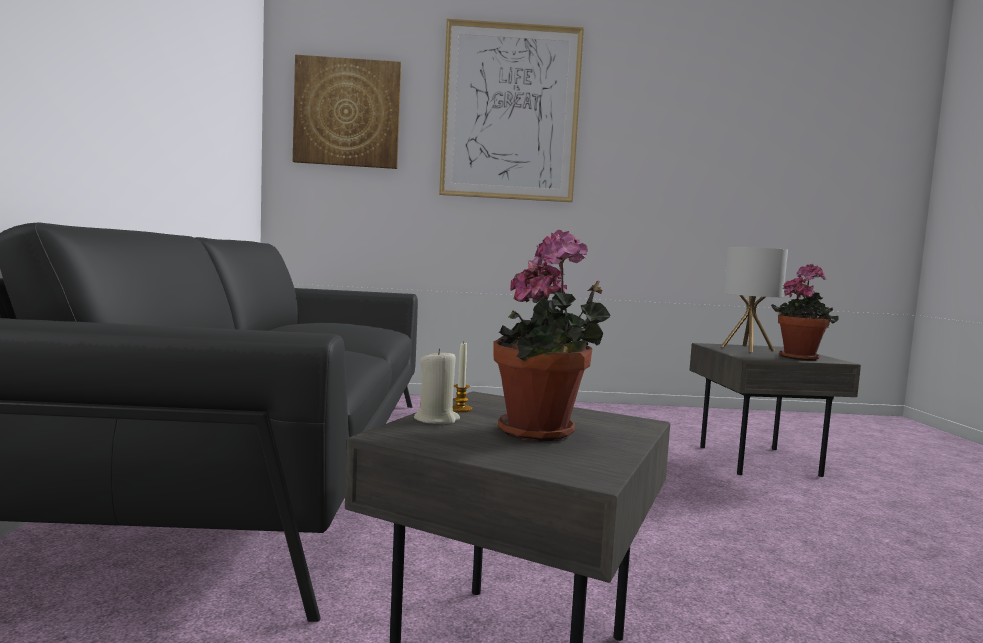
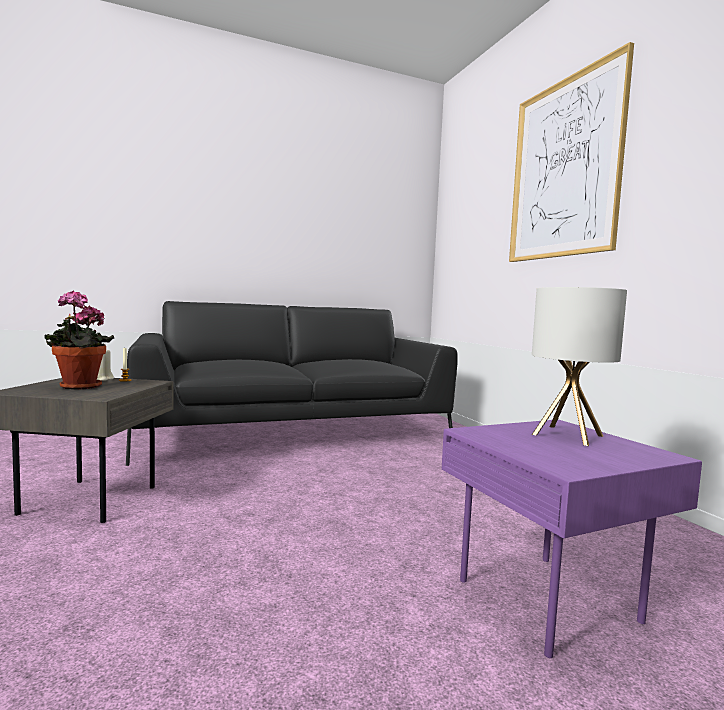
camera: 70 degrees right, 0 degrees up
(347, 113) = (468, 209): picture -> none
(759, 460) = (553, 601): grey side table -> purple side table
(800, 357) = (541, 452): potted plant -> none

